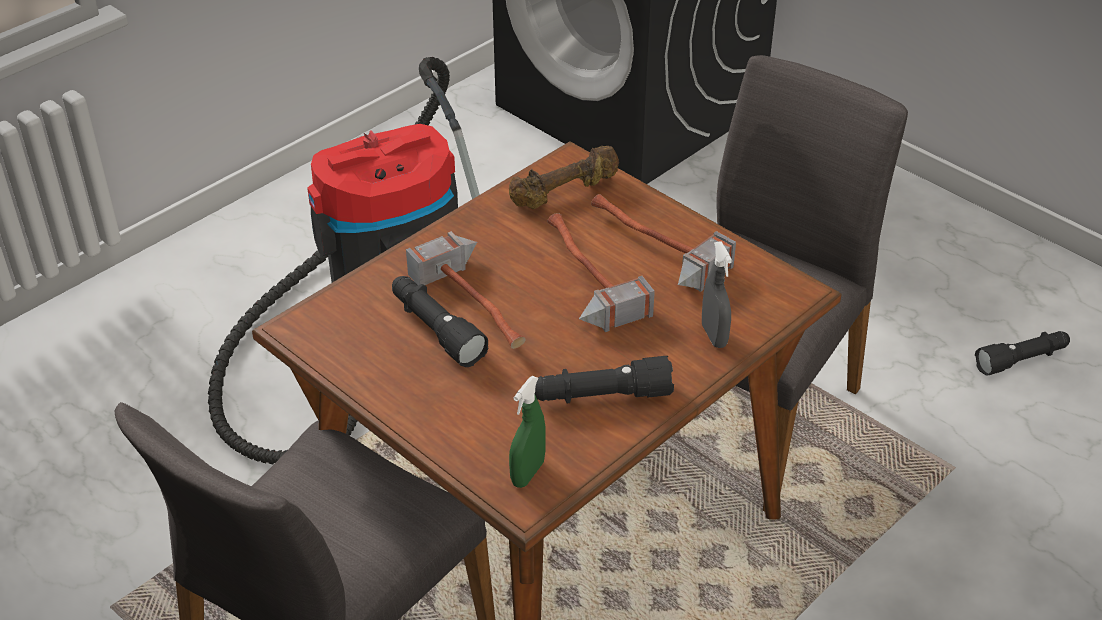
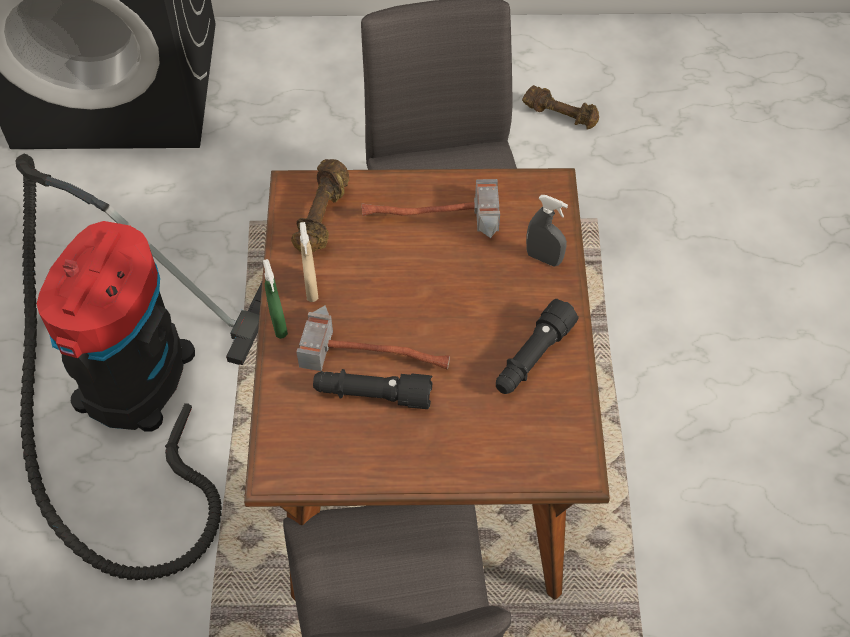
camera: 45 degrees left, 15 degrees up
(489, 232) = (311, 288): none -> beige spray bottle
(528, 473) = (556, 450): green spray bottle -> green spray bottle (278, 324)
(581, 278) = (416, 279): hammer -> none
(1021, 360) = (560, 115): black flashlight -> brown dumbbell

